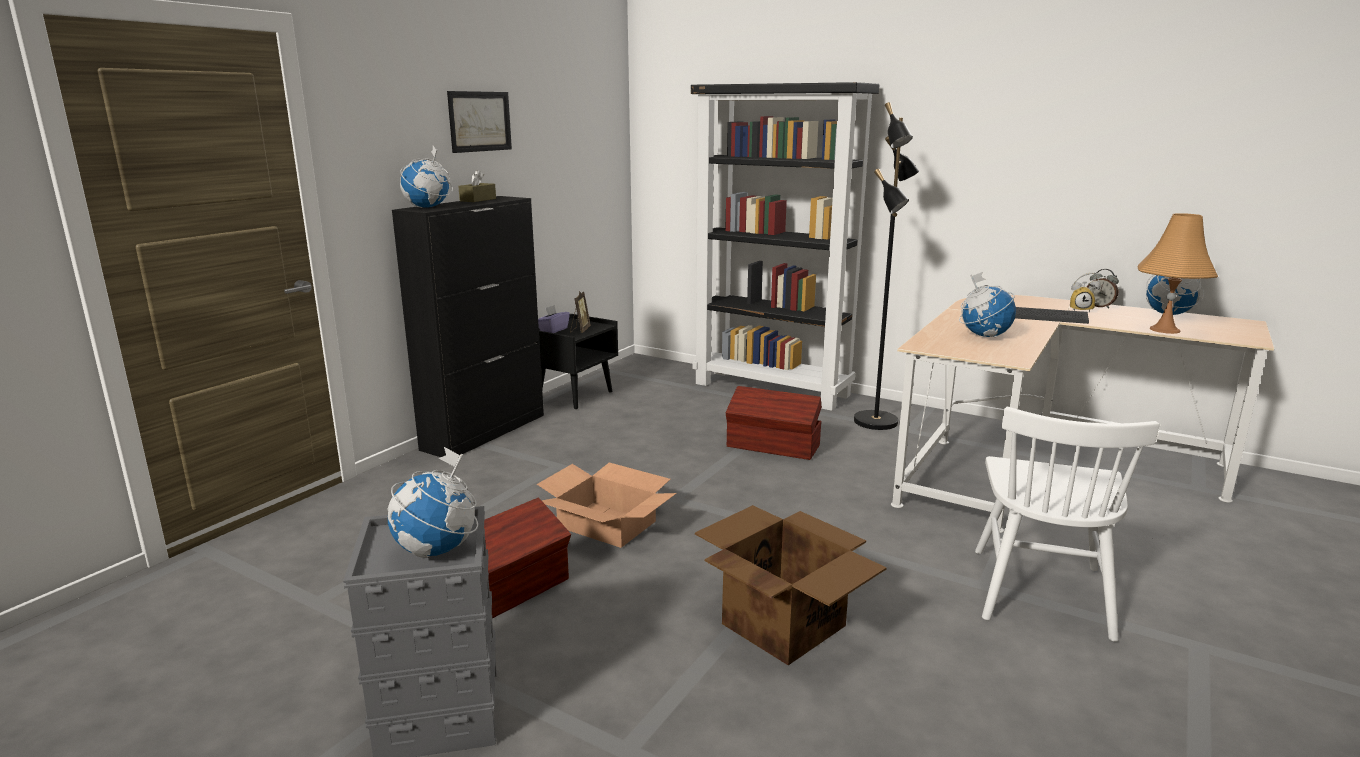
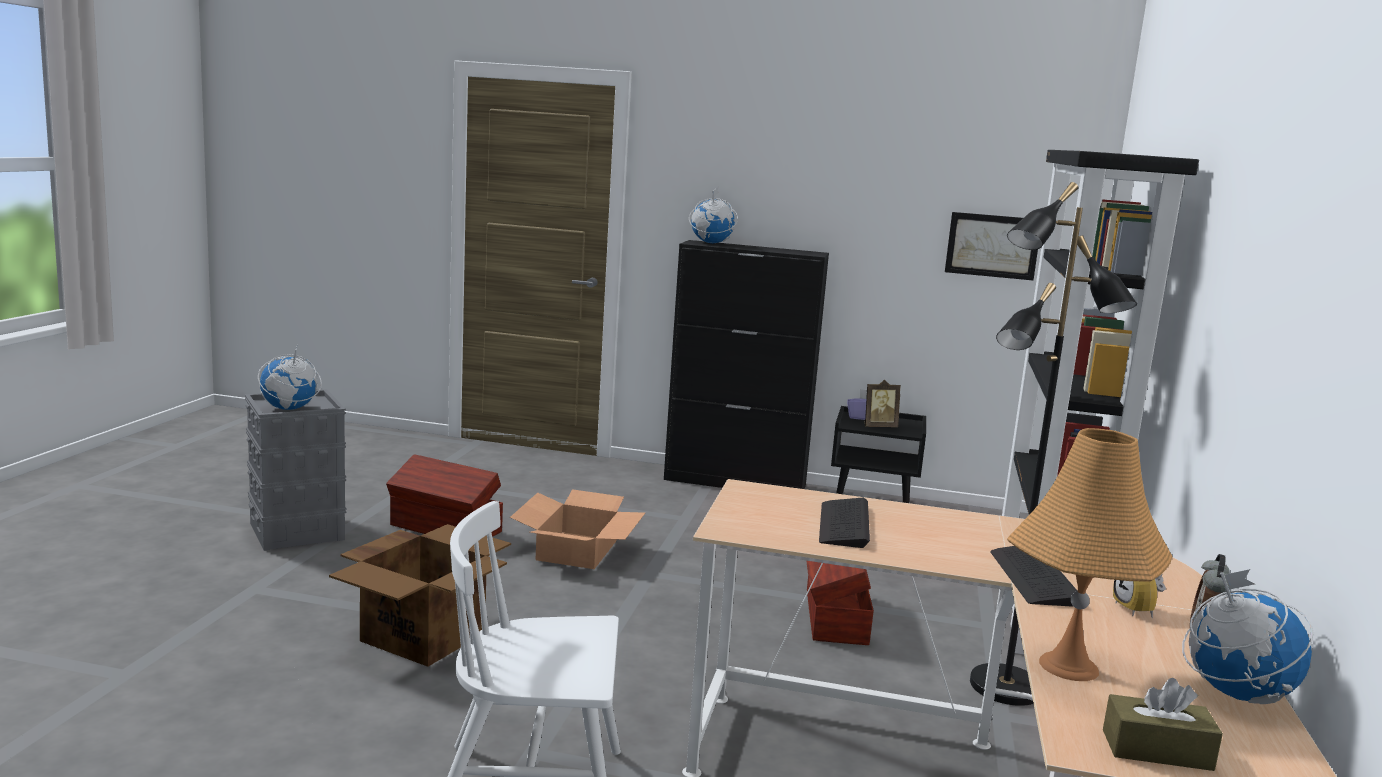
camera: 70 degrees right, 5 degrees down
(478, 200) = (782, 249): brown tissue box -> brown tissue box (1157, 750)
(480, 121) = (821, 173): picture -> picture (992, 246)
(984, 336) = (844, 524): globe -> keyboard

